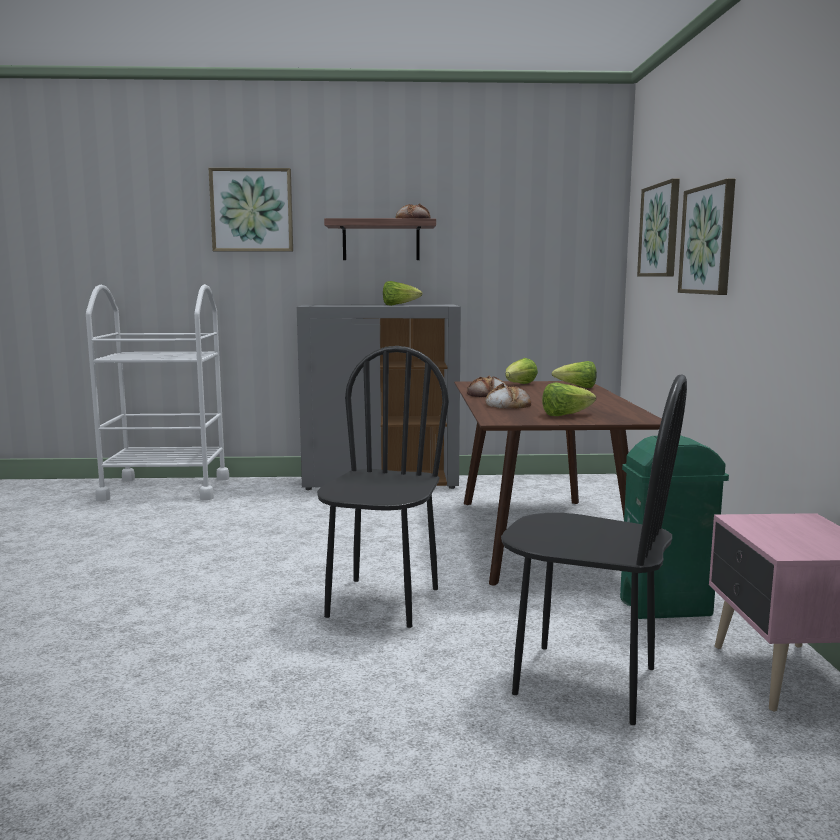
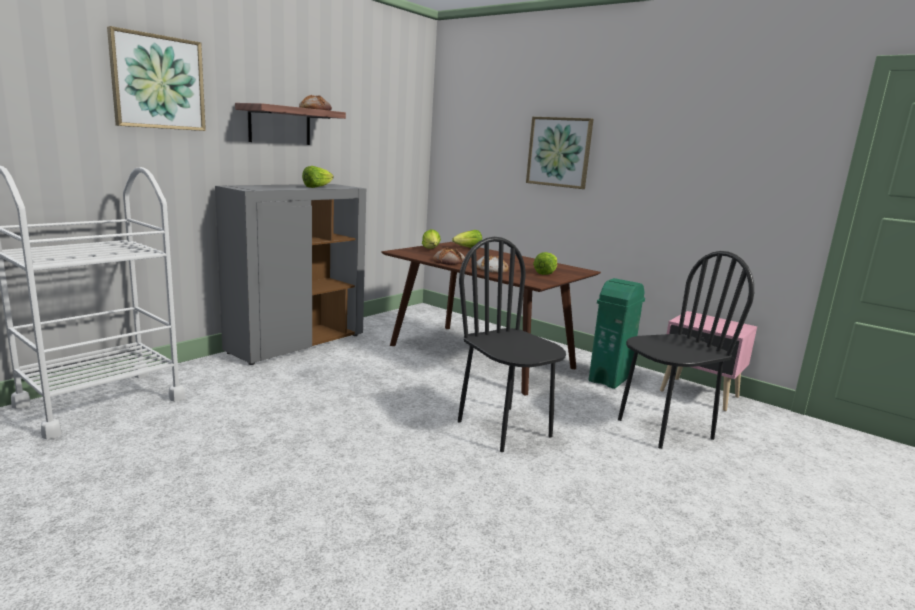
camera: 50 degrees left, 5 degrees up
(660, 230) = (489, 136): picture -> none

